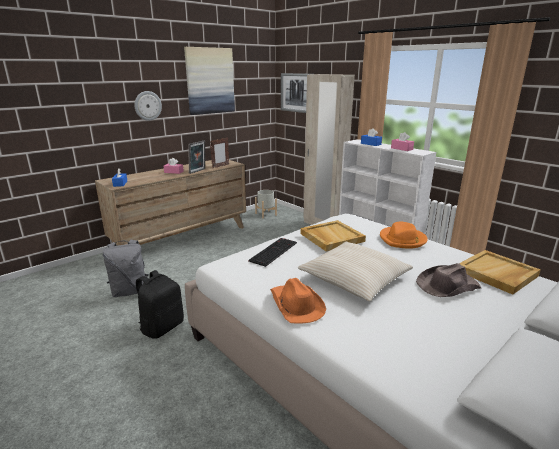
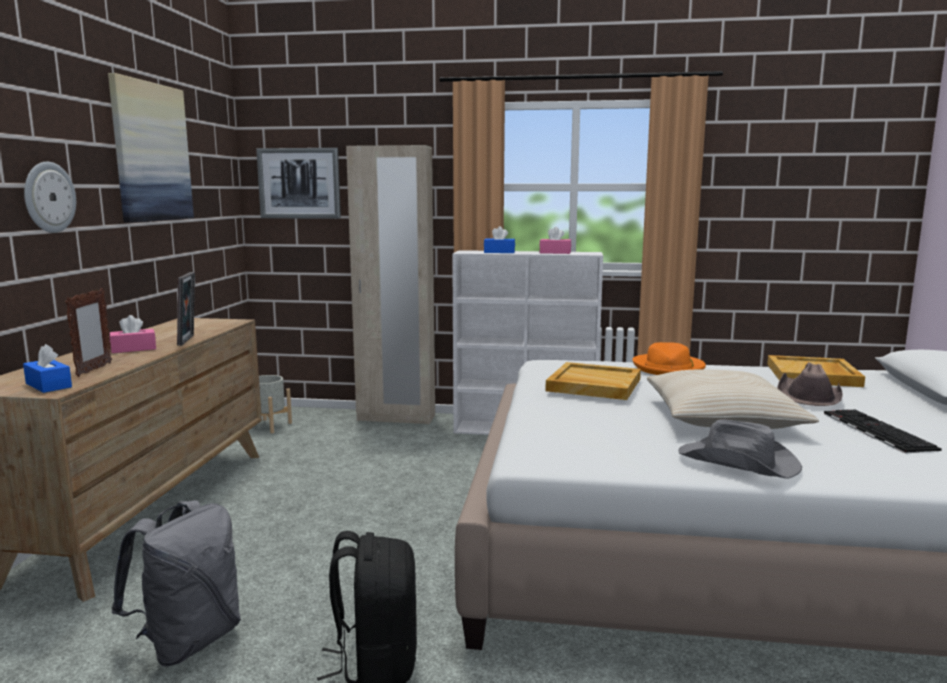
camera: 40 degrees left, 10 degrees down
(220, 166) = (216, 328): picture frame -> picture frame (94, 370)
(273, 251) = (560, 420): keyboard -> keyboard (875, 430)
(296, 305) = (739, 462): orange hat -> grey hat

